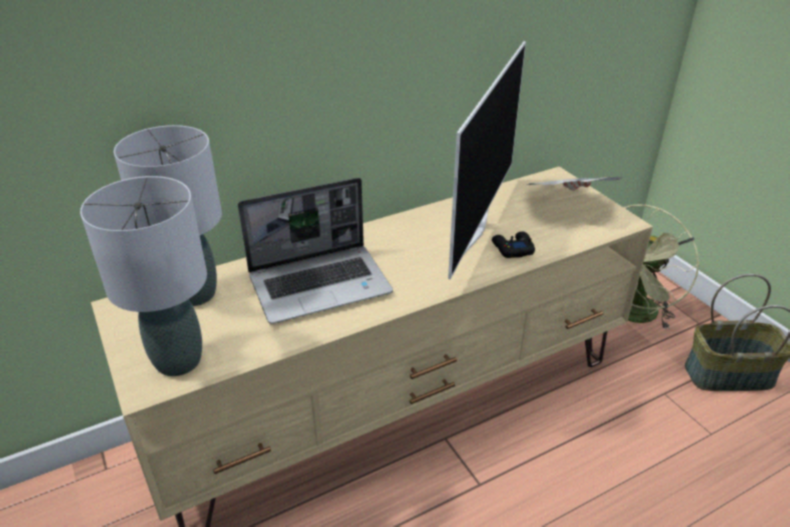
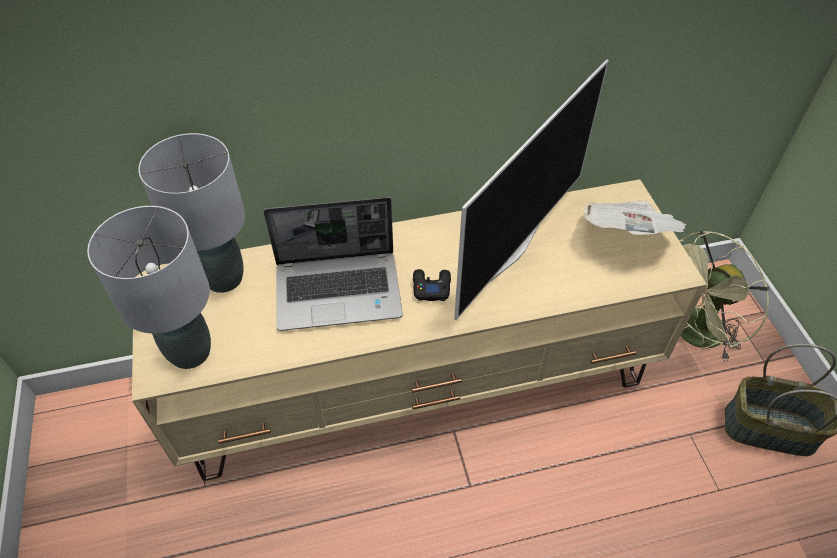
camera: 15 degrees right, 15 degrees up
(512, 249) = (542, 285): black game controller -> black game controller (431, 287)

